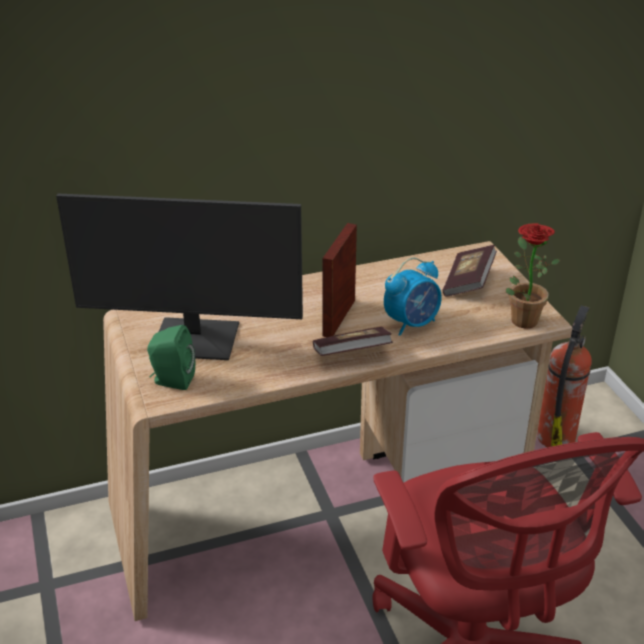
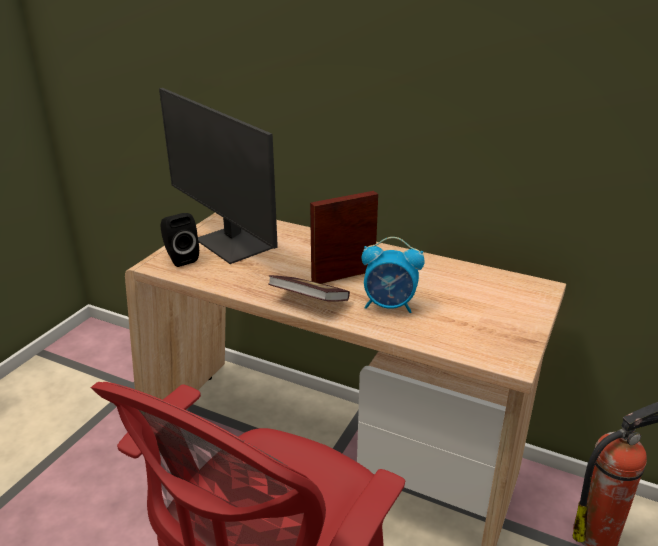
camera: 45 degrees right, 5 degrees down
(171, 380) = (180, 258): green speaker -> black speaker
(468, 283) = (488, 302): book -> none
(520, 317) = (491, 349): potted plant -> none

